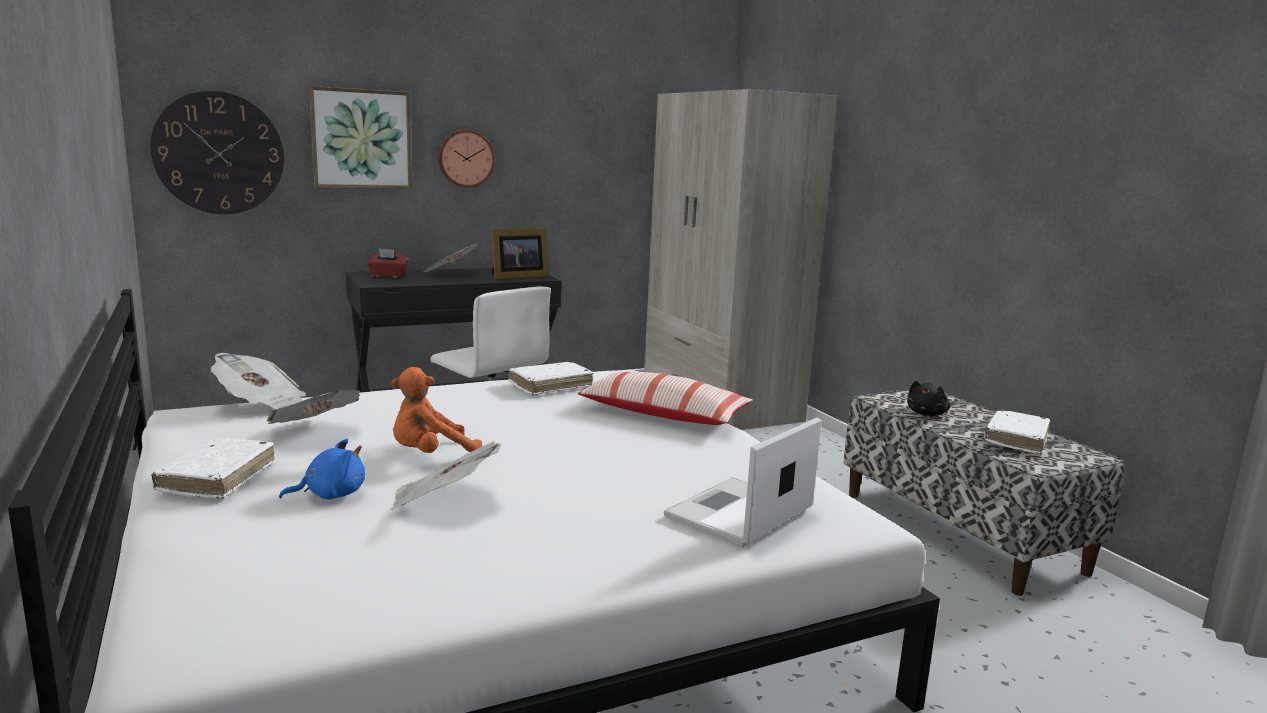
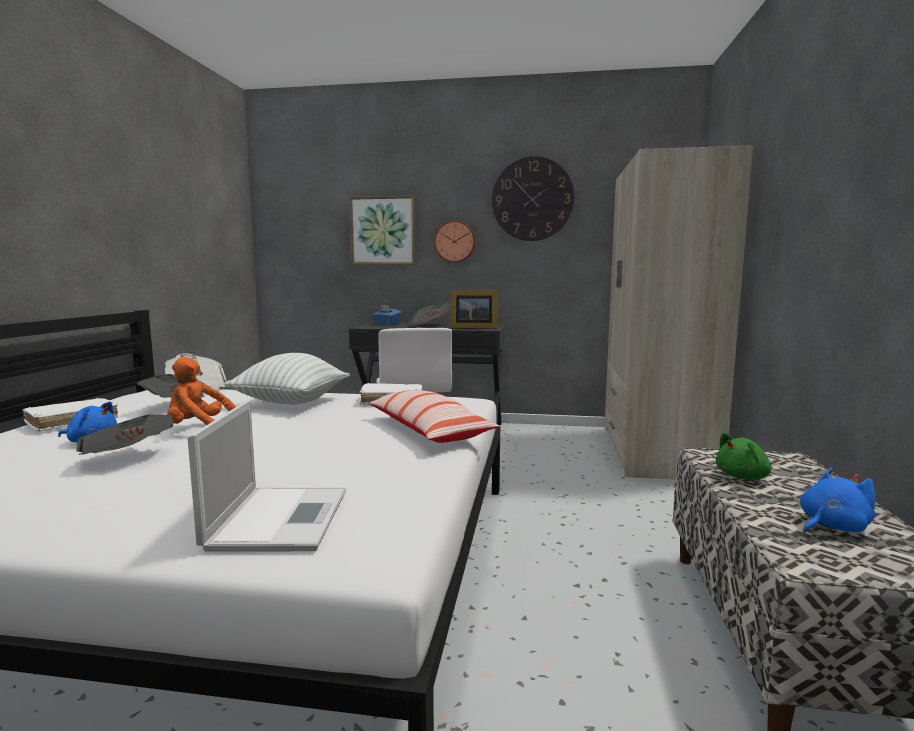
camera: 35 degrees right, 5 degrees down
(219, 153) = (299, 244): wall clock -> wall clock (532, 199)
(388, 276) = (386, 324): red tissue box -> blue tissue box
(443, 406) = (290, 403): none -> pillow
(738, 514) = (280, 517): laptop -> laptop turned 105 degrees clockwise
(927, 414) = (744, 477): black plush toy -> green plush toy
(1016, 439) = (831, 526): white book -> blue plush toy

